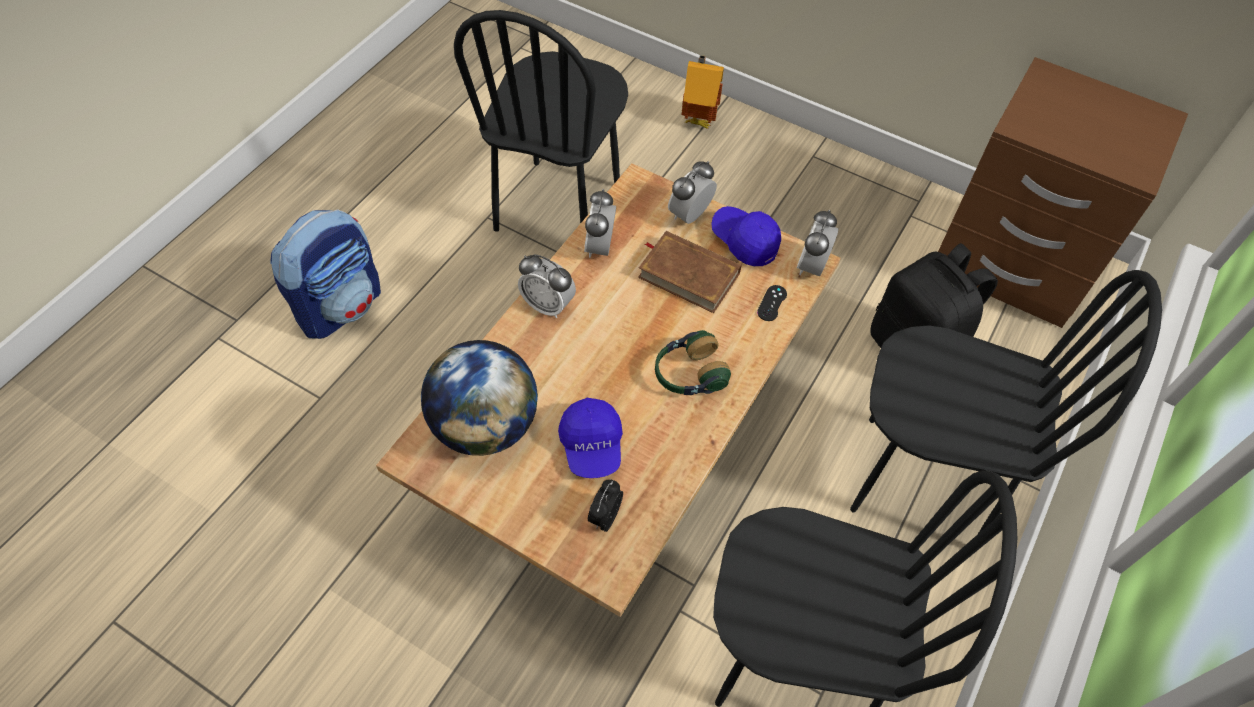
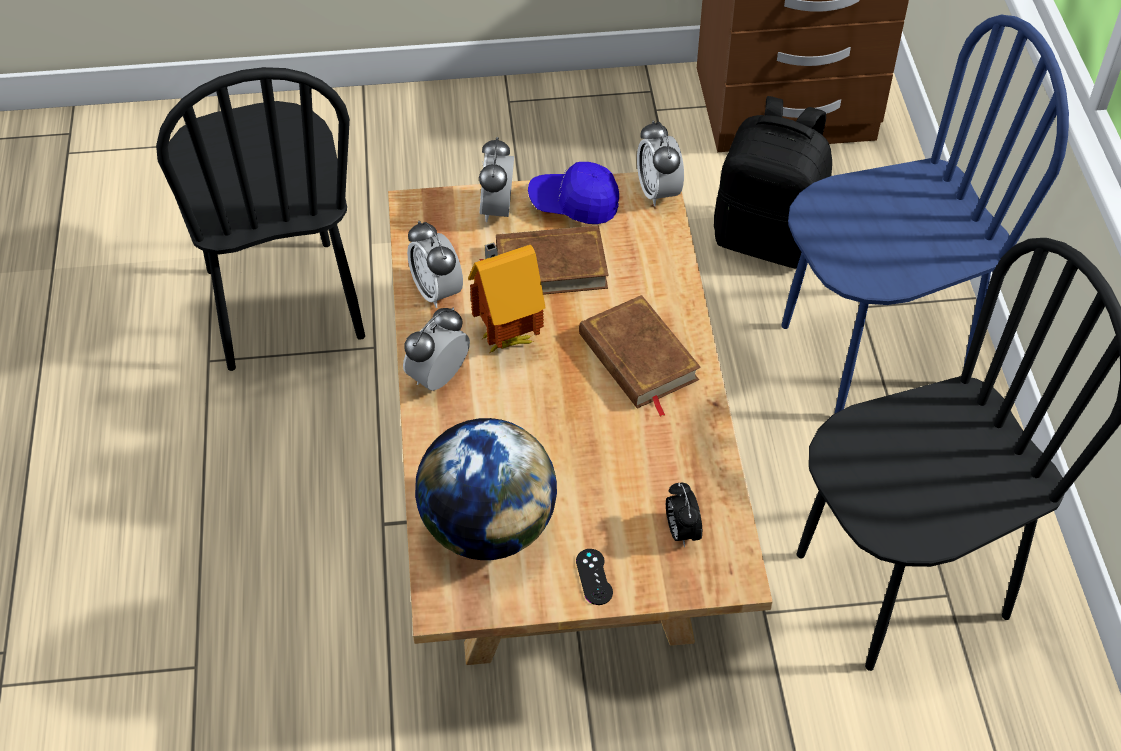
camera: 35 degrees left, 5 degrees down
(340, 306) = (123, 557): backpack -> none
(548, 305) = (438, 378): alarm clock -> alarm clock turned 135 degrees clockwise
(592, 446) = (609, 478): blue cap -> none
(688, 375) = (638, 358): headphones -> brown book
(699, 120) = (354, 127): toy house -> toy house (506, 336)
(772, 303) = (653, 247): black game controller -> black game controller (594, 577)
(920, 480) = (872, 353): black chair -> blue chair

